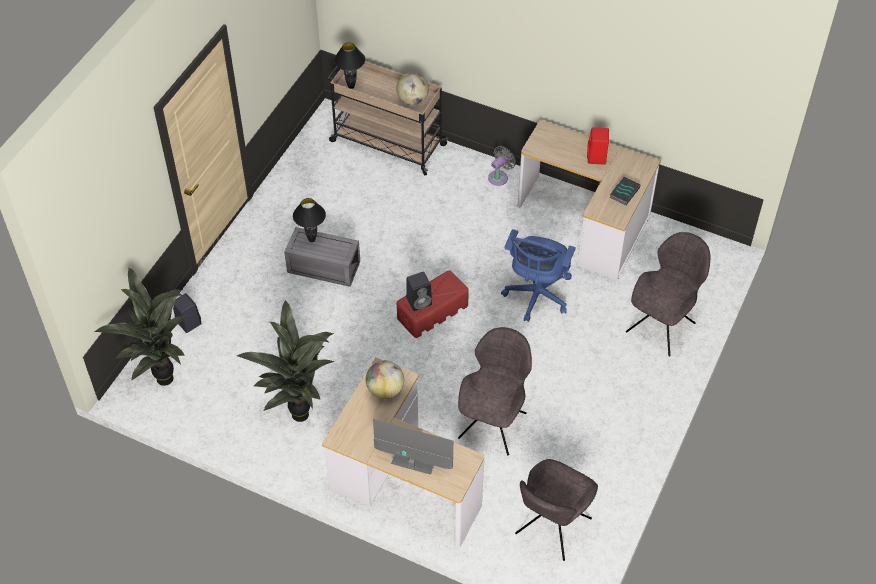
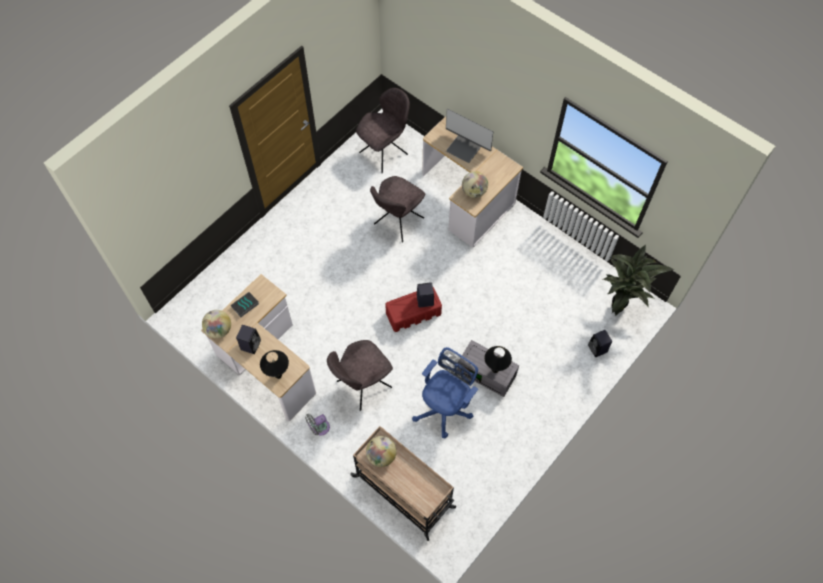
camera: 165 degrees left, 10 degrees up
(299, 411) = (525, 260): potted plant -> none
(351, 86) = (433, 488): black table lamp -> black table lamp (278, 376)
(536, 296) = (333, 308): blue office chair -> blue office chair (445, 408)
(597, 158) = (251, 344): red speaker -> black speaker
(640, 163) = (219, 330): none -> globe
(662, 326) = (254, 263): grey chair -> grey chair (362, 385)

